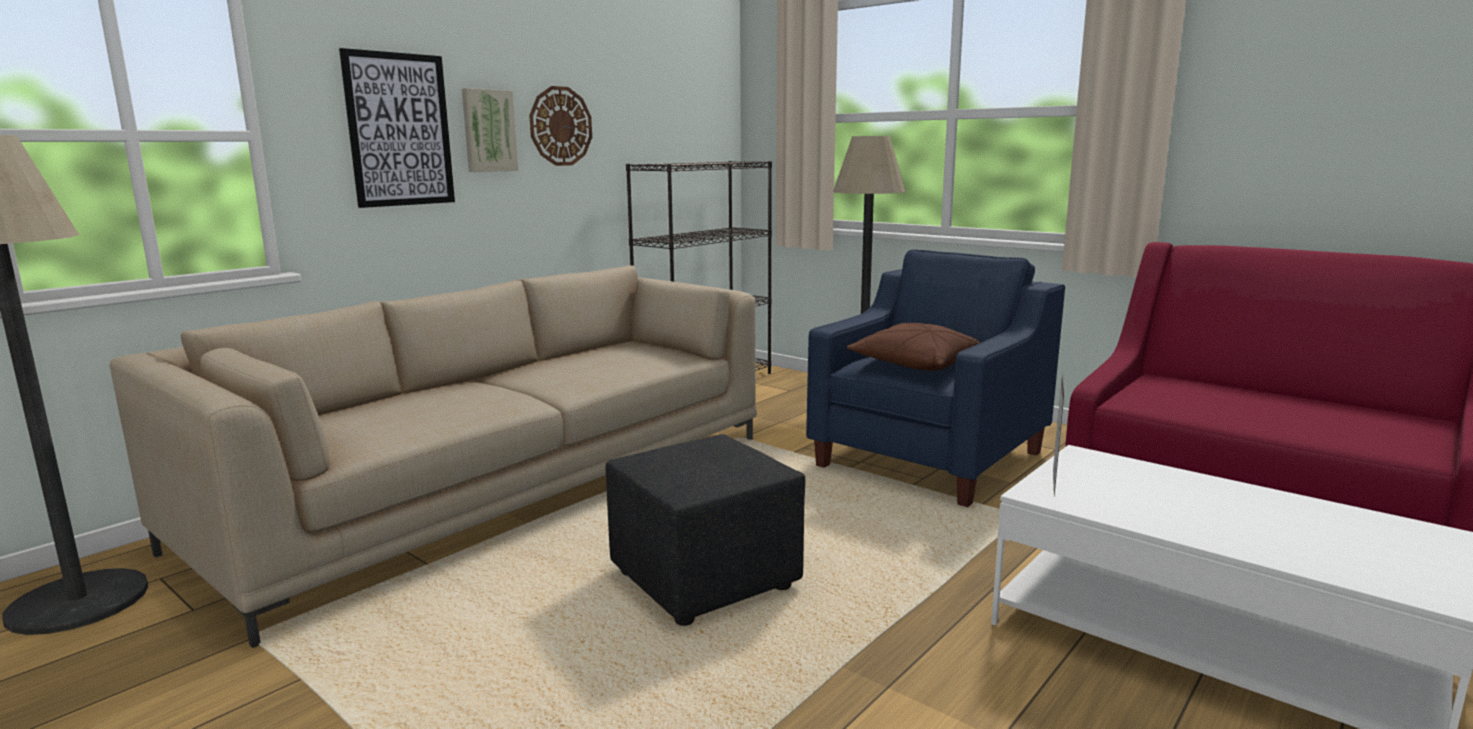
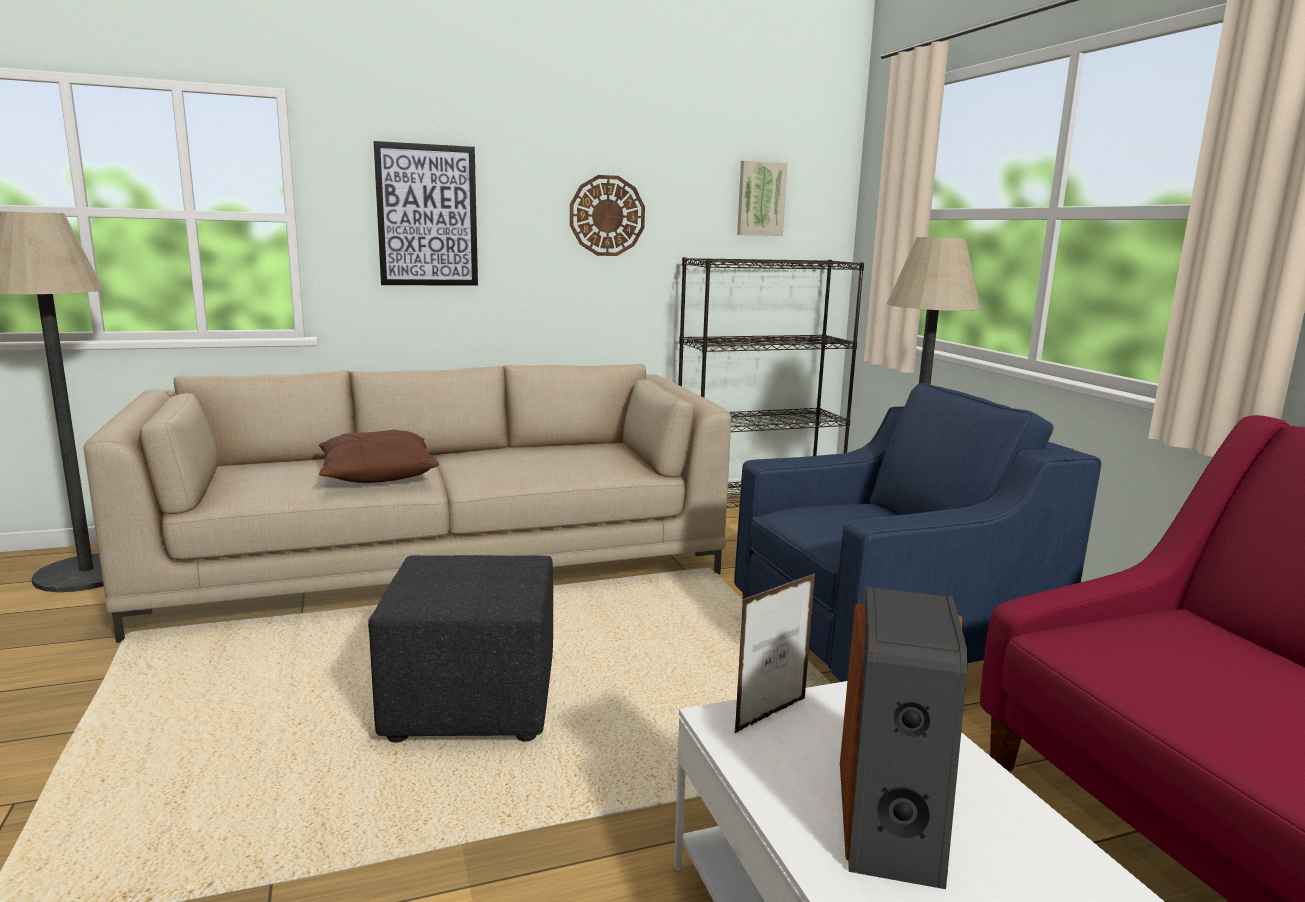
camera: 30 degrees right, 0 degrees up
(488, 131) = (522, 218): picture -> picture (760, 199)
(913, 365) = (842, 525): brown pillow -> brown pillow (377, 475)
(1197, 510) = (893, 819): none -> speaker

